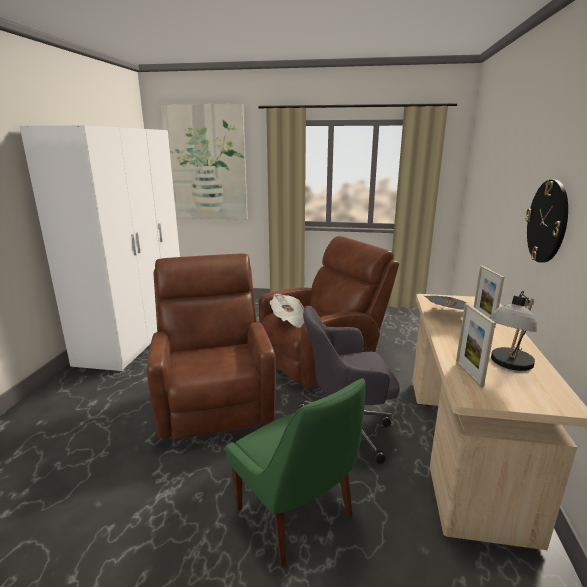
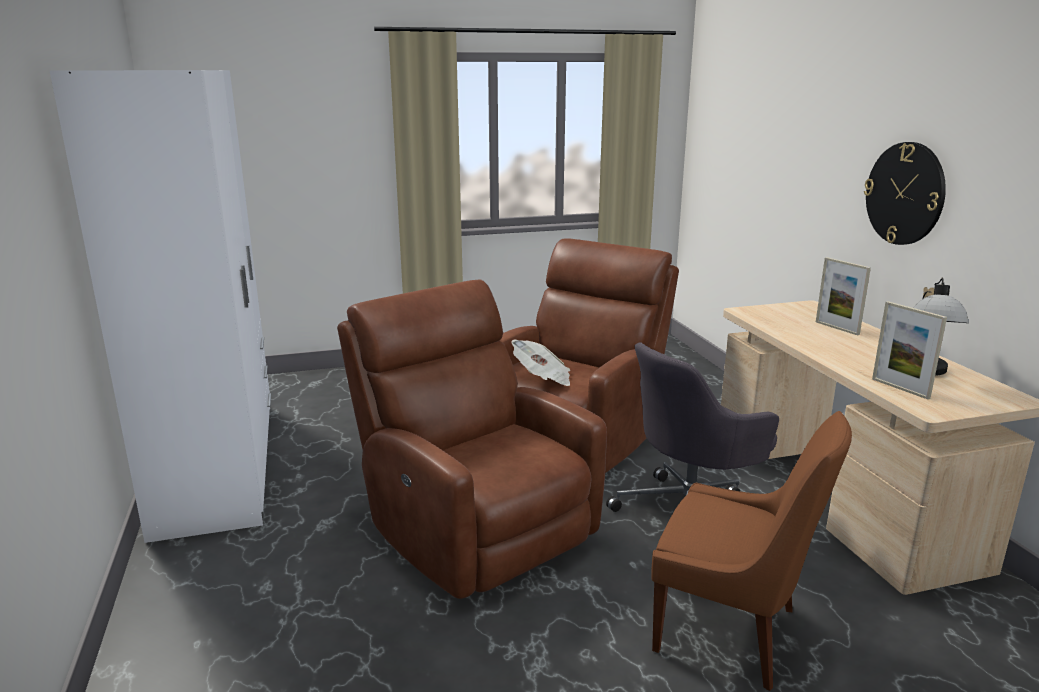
camera: 25 degrees left, 0 degrees up
(205, 163) = (270, 129): picture -> none
(297, 515) = (731, 632): green chair -> brown chair
(448, 315) = (794, 329): newspaper -> none

